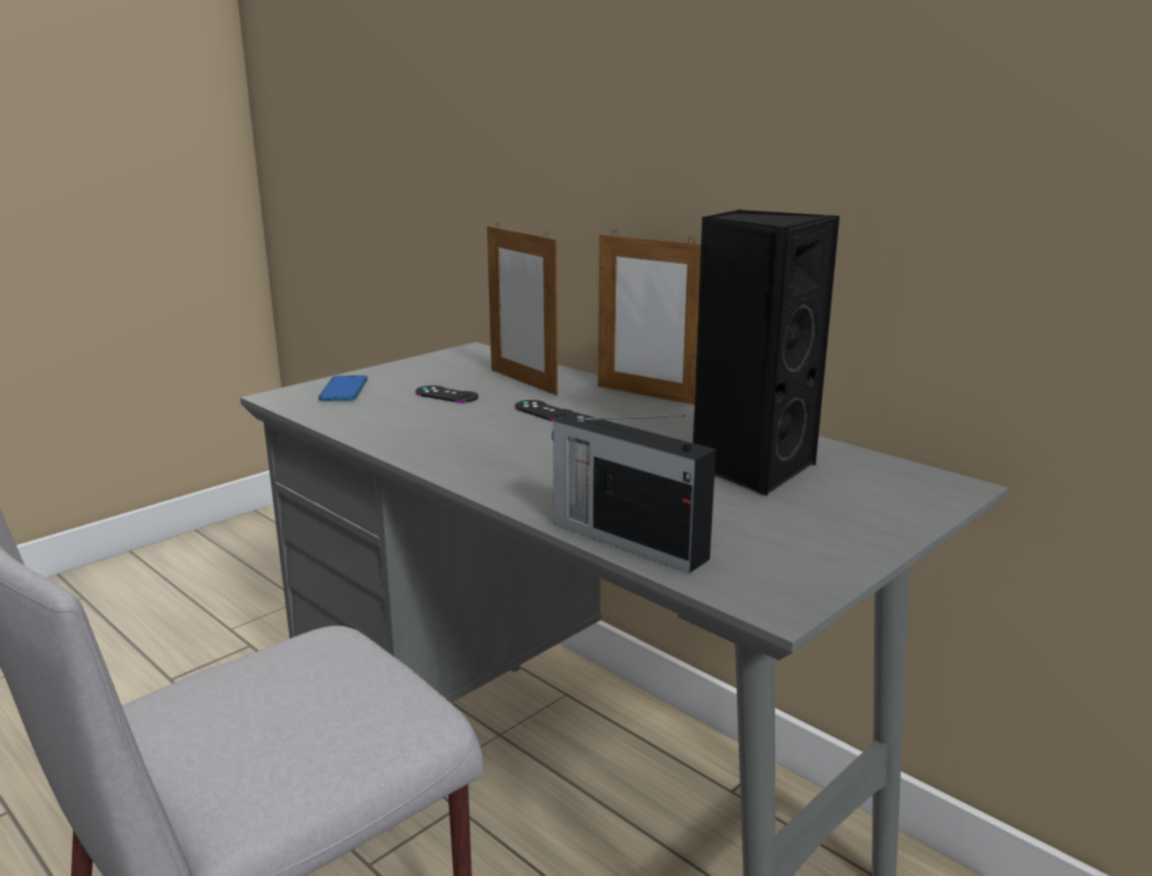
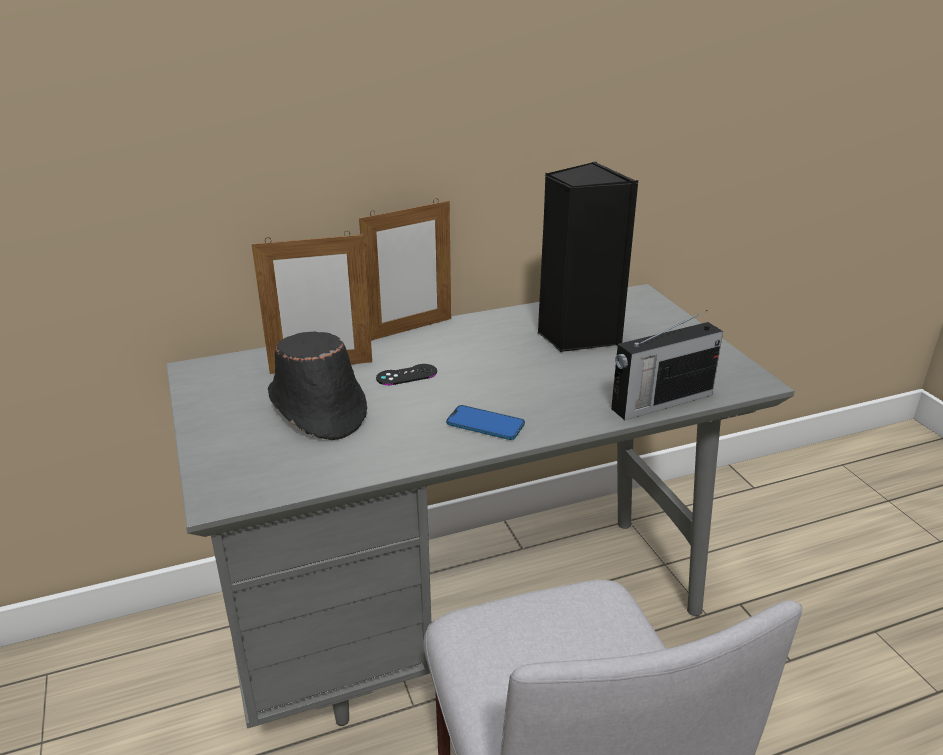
camera: 65 degrees left, 10 degrees up
(344, 390) = (241, 458): phone -> phone (485, 424)
(446, 395) = (317, 408): black game controller -> black hat

